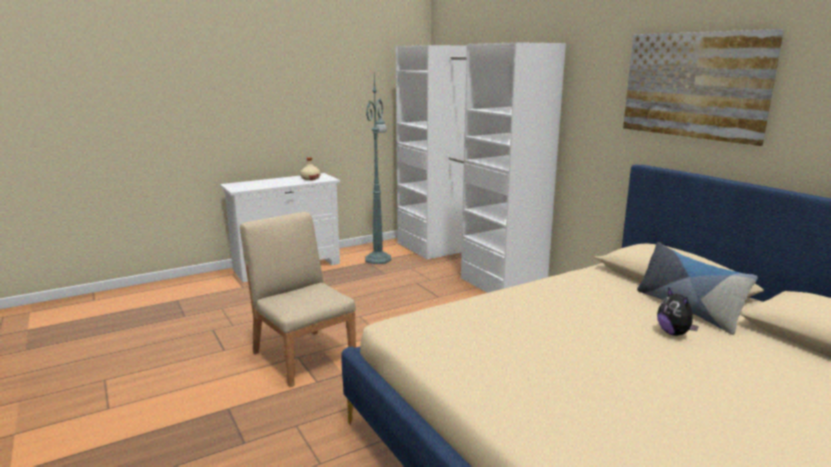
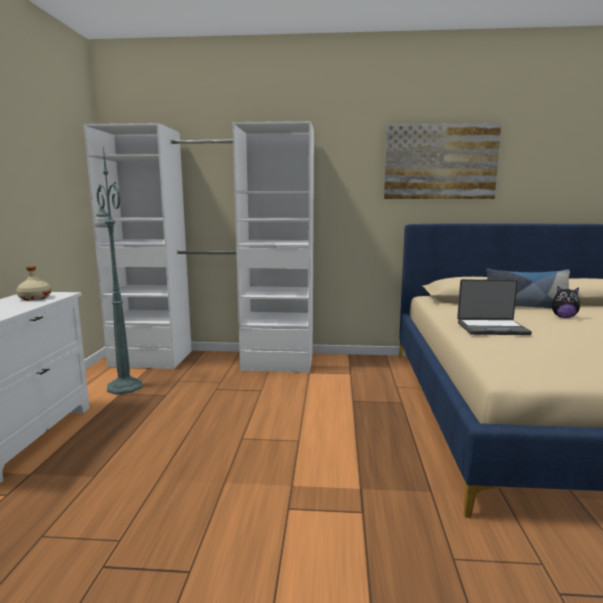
camera: 55 degrees left, 5 degrees down
(303, 356) = (291, 503): beige chair -> none
(534, 303) = (492, 328): none -> laptop

